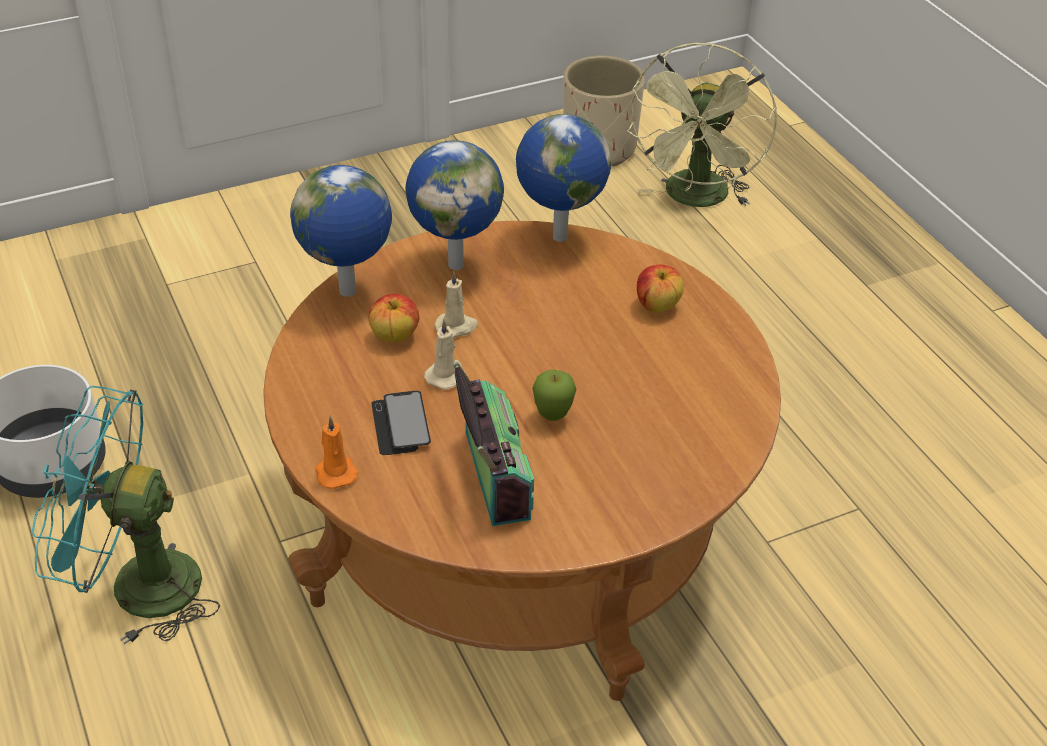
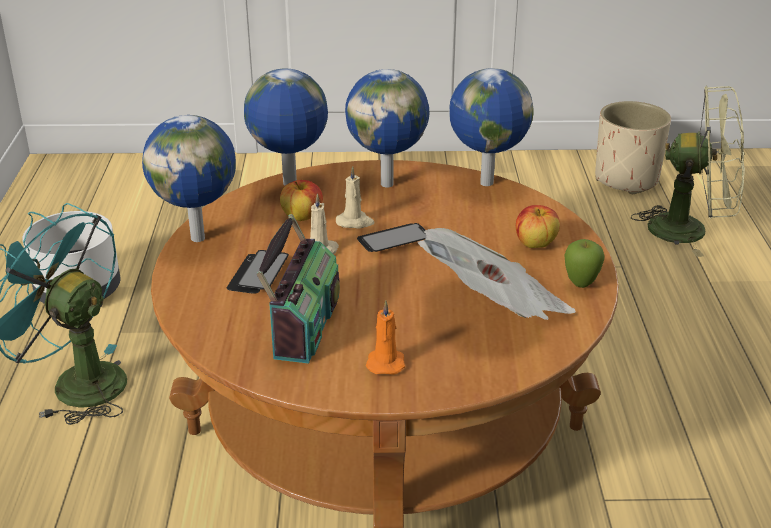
camera: 25 degrees right, 10 degrees down
(299, 394) = (199, 237): none -> globe
(335, 472) = (182, 292): orange candle -> orange candle (385, 362)
(512, 339) = (393, 240): none -> phone
(552, 417) = (385, 298): apple -> apple (581, 285)
(668, 399) = (495, 310): none -> newspaper
(696, 199) = (690, 230): green fan -> green fan turned 120 degrees counterclockwise

